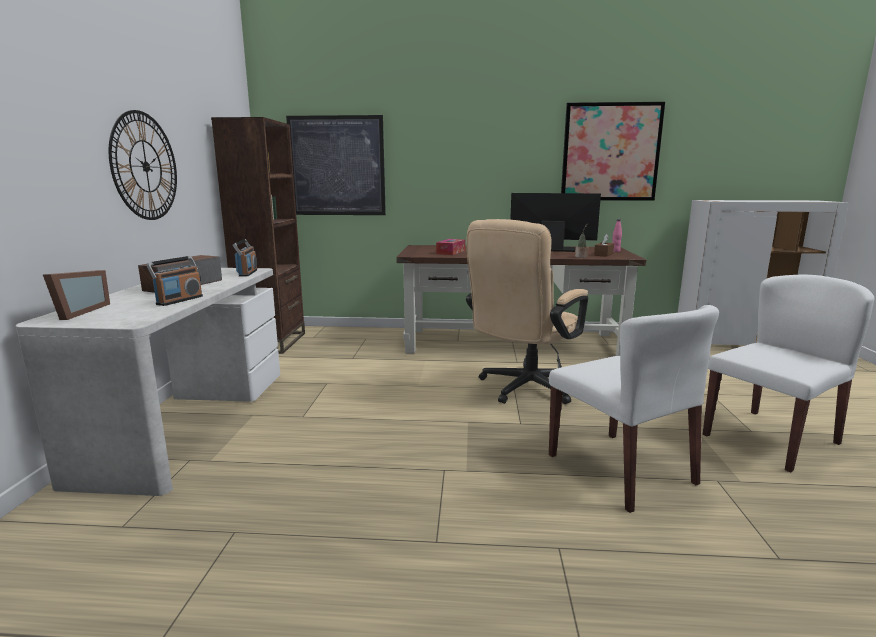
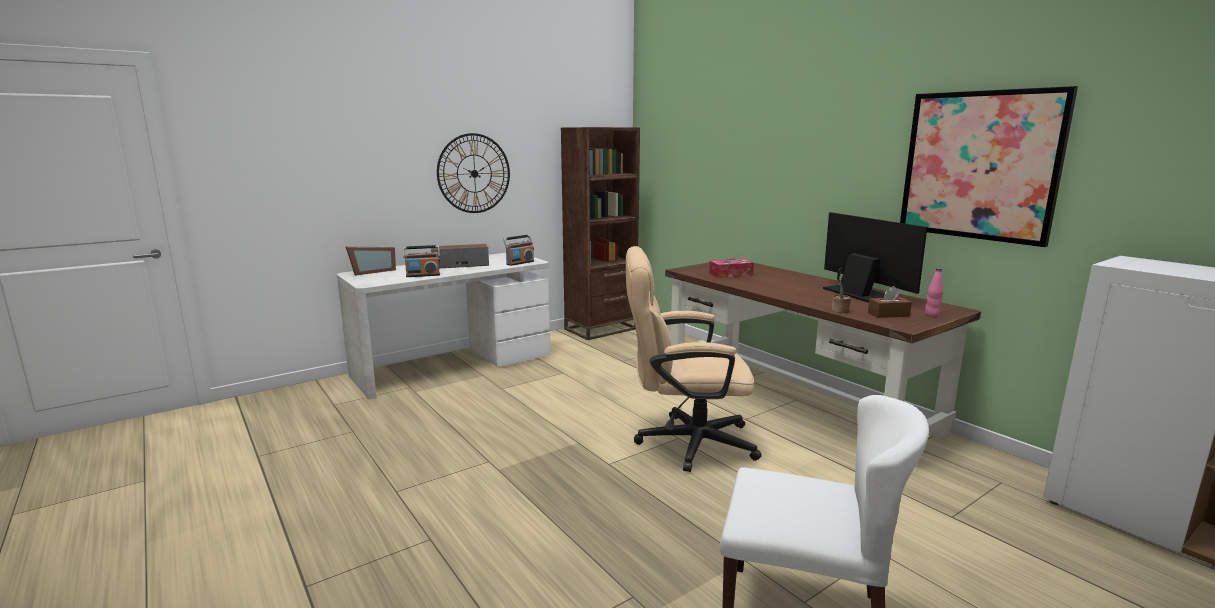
camera: 50 degrees right, 0 degrees up
(337, 166) = (685, 167): picture -> none
(621, 469) = (586, 535): white chair -> none

